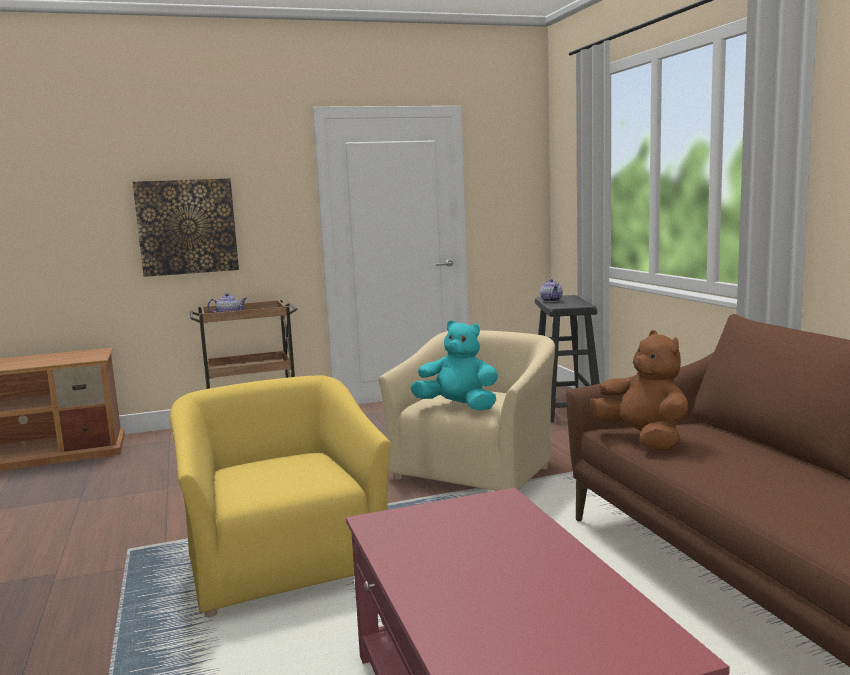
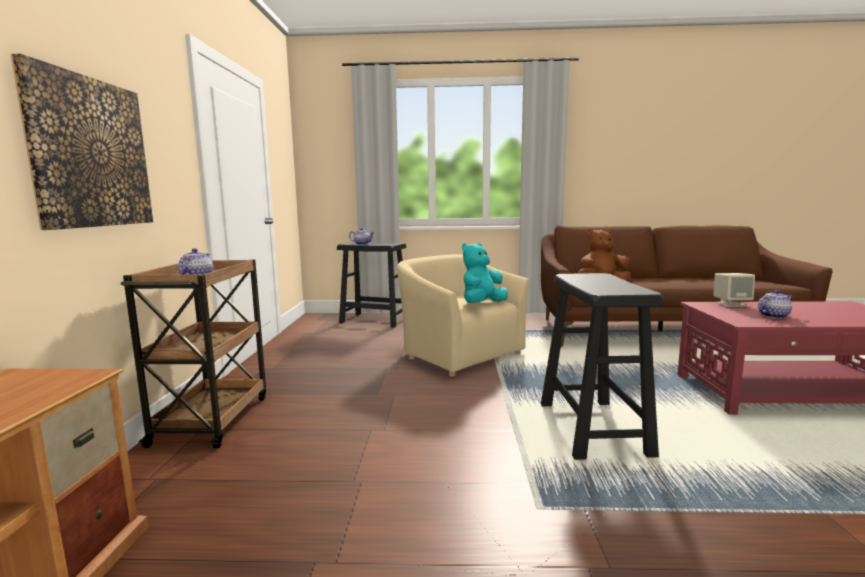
camera: 70 degrees left, 0 degrees up
(284, 562) = (592, 427): yellow armchair -> black stool
(441, 547) = (773, 316): none -> teapot
(524, 521) = (731, 304): none -> beige speaker

